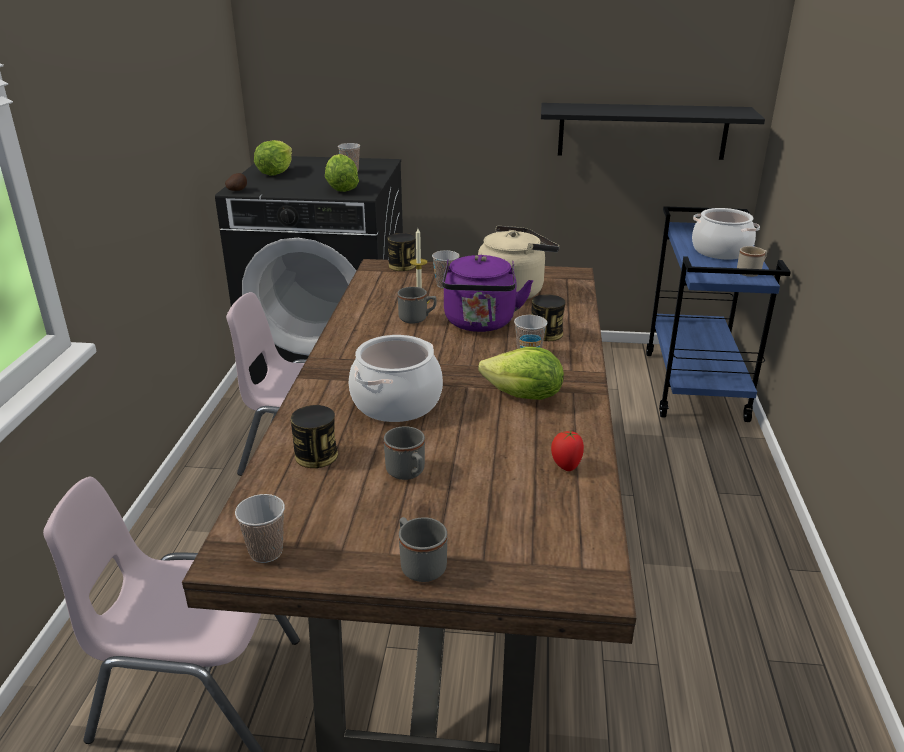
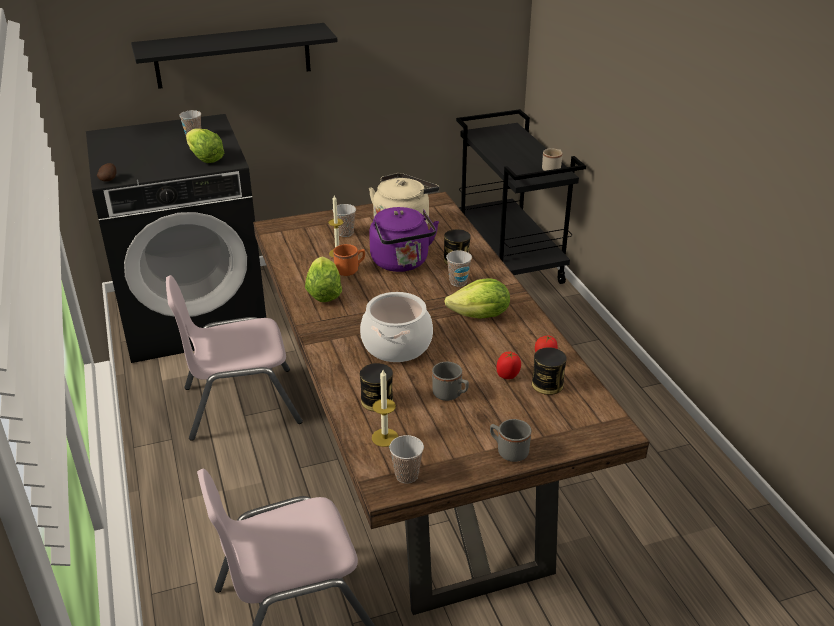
camera: 25 degrees left, 5 degrees up
(275, 172) = (122, 151): lettuce -> lettuce (323, 293)
(285, 499) = (385, 437): none -> candle
(402, 266) = (293, 222): can -> can (547, 384)
(417, 318) = (350, 270): grey mug -> orange mug
(500, 471) = (508, 376): none -> tomato
(642, 131) = (432, 58): black shelf -> black shelf (233, 55)
(695, 386) = (510, 263): blue cart -> black cart
(721, 251) = (520, 152): cooking pot -> none

